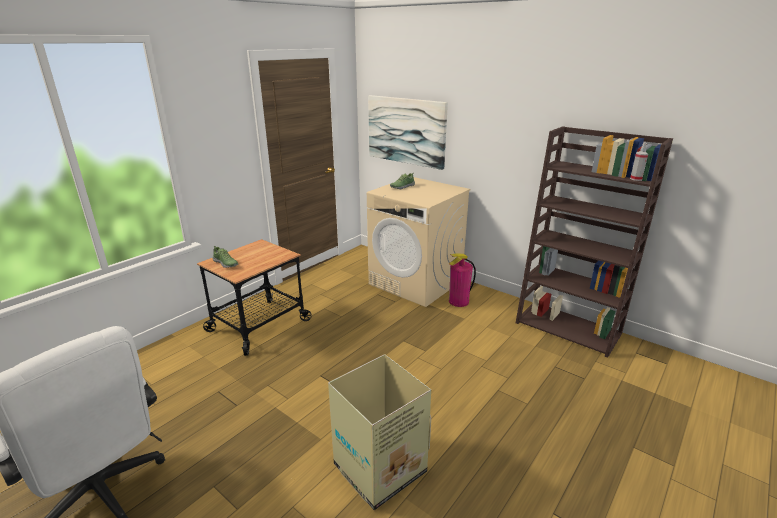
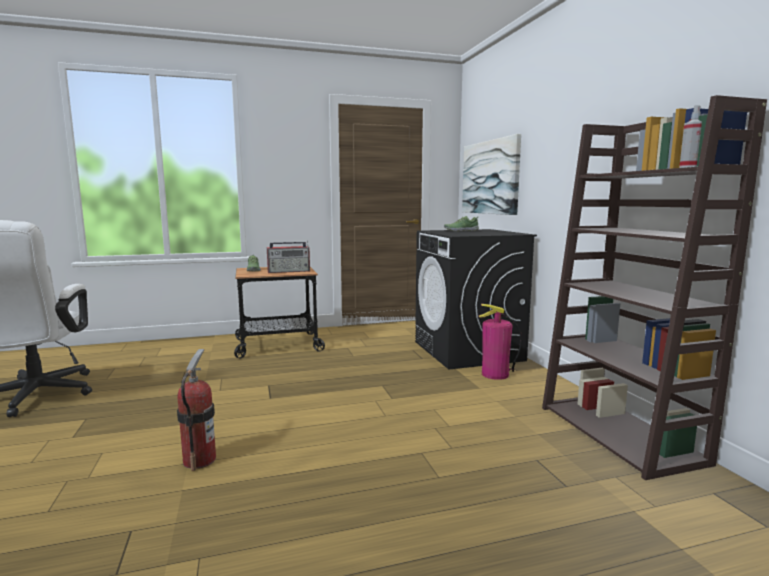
camera: 35 degrees right, 15 degrees down
(266, 256) = (289, 271): none -> radio
(378, 469) = (199, 460): cardboard box -> fire extinguisher
(416, 282) = (468, 351): beige washing machine -> black washing machine

